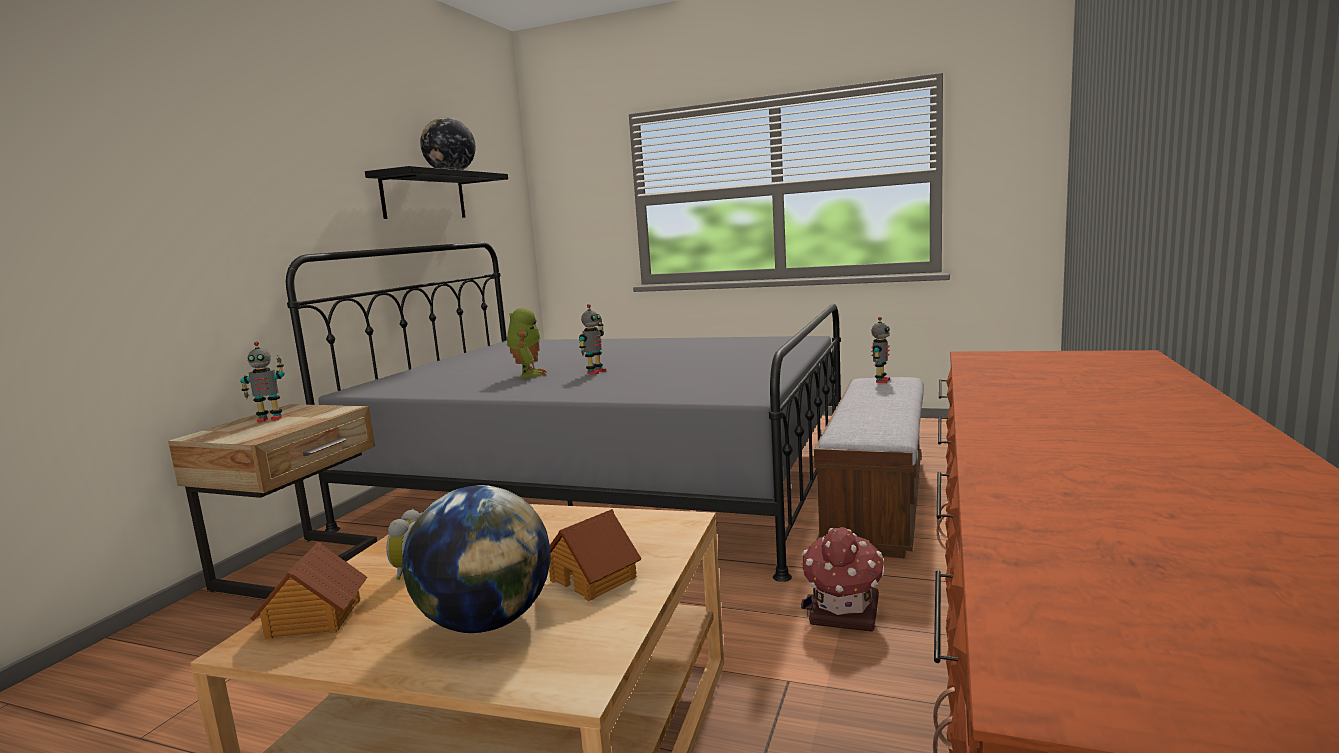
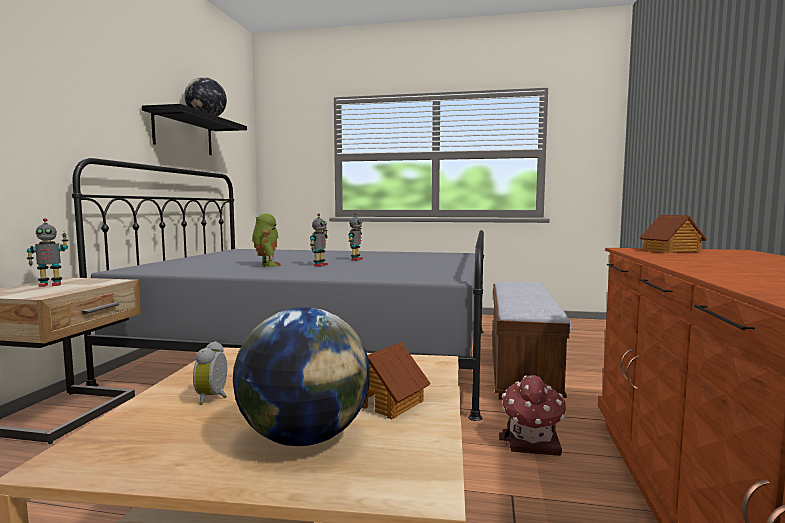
camera: 10 degrees left, 5 degrees down
(313, 619) = (124, 439): toy house -> toy house (671, 251)
(881, 381) = (518, 283): toy robot -> toy robot (355, 259)

